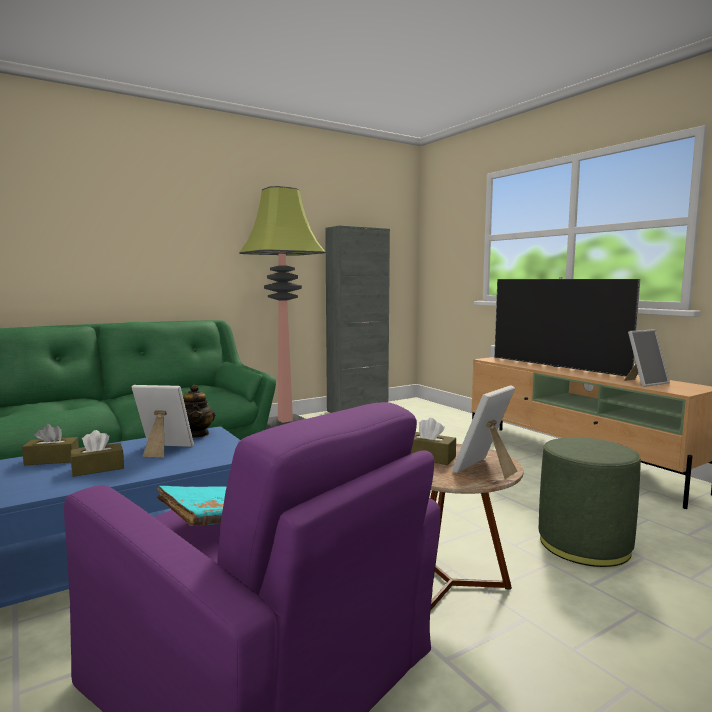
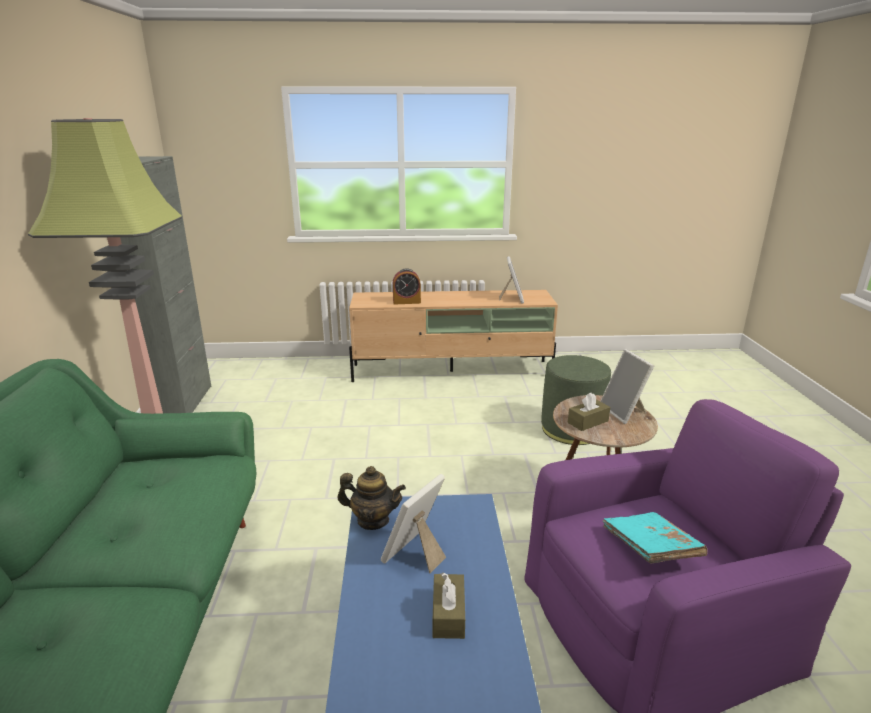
camera: 60 degrees left, 15 degrees up
(52, 460) = (377, 658): brown tissue box -> none
(528, 365) = (406, 302): none -> alarm clock
(556, 366) = (427, 297): television -> none

